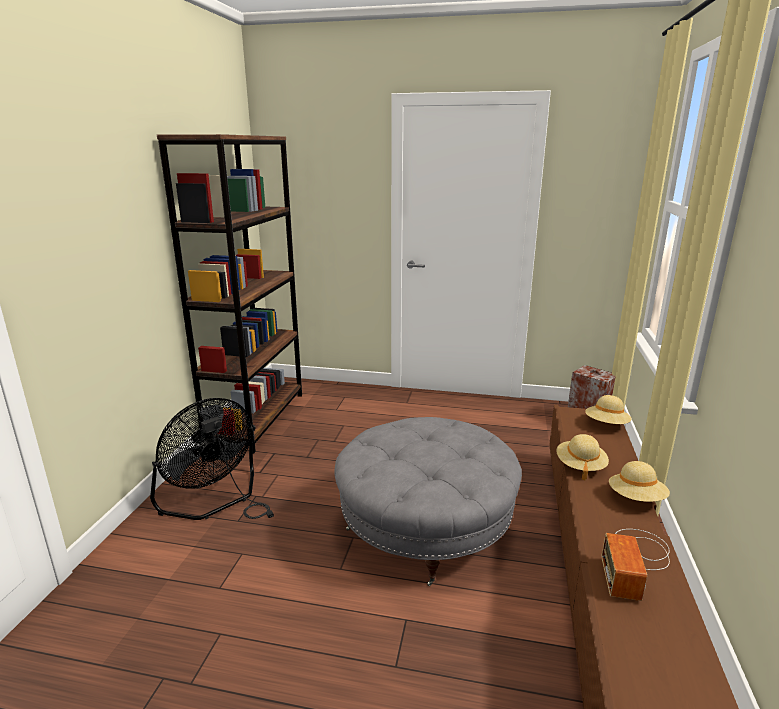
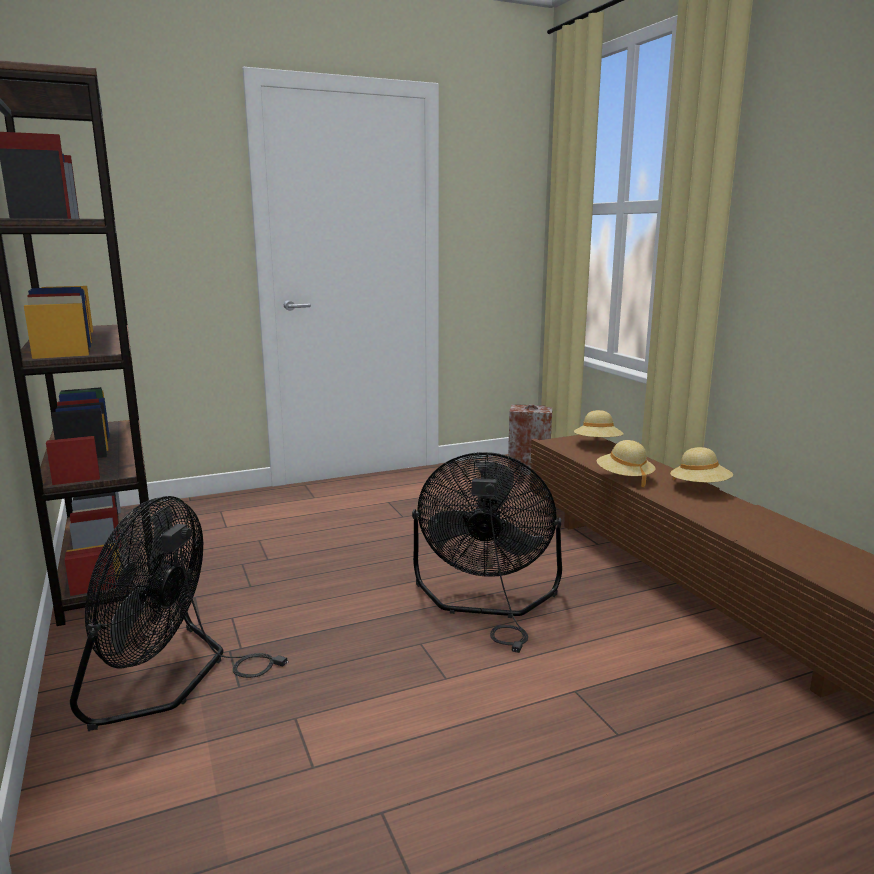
camera: 35 degrees left, 5 degrees down
(425, 527) = (488, 604): grey ottoman -> black fan
(636, 561) = (764, 528): radio -> none

